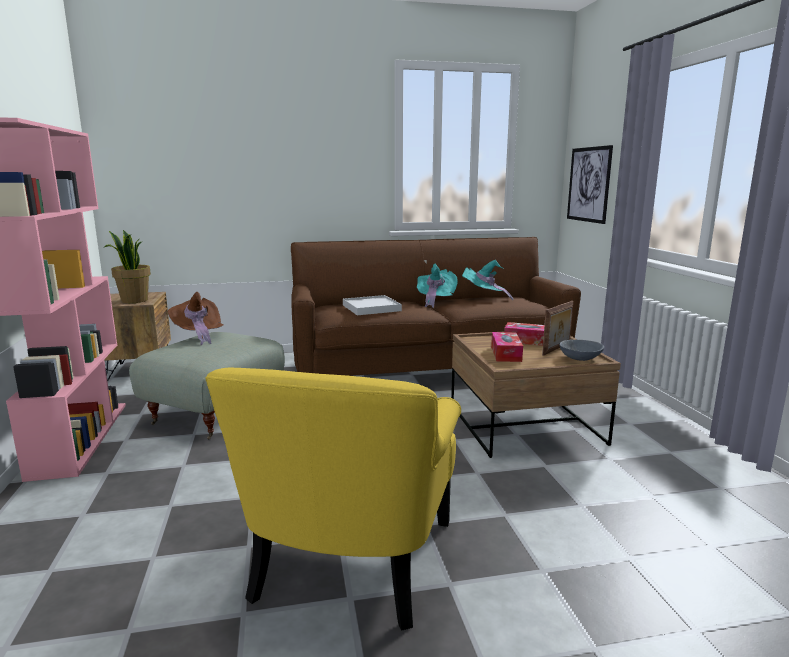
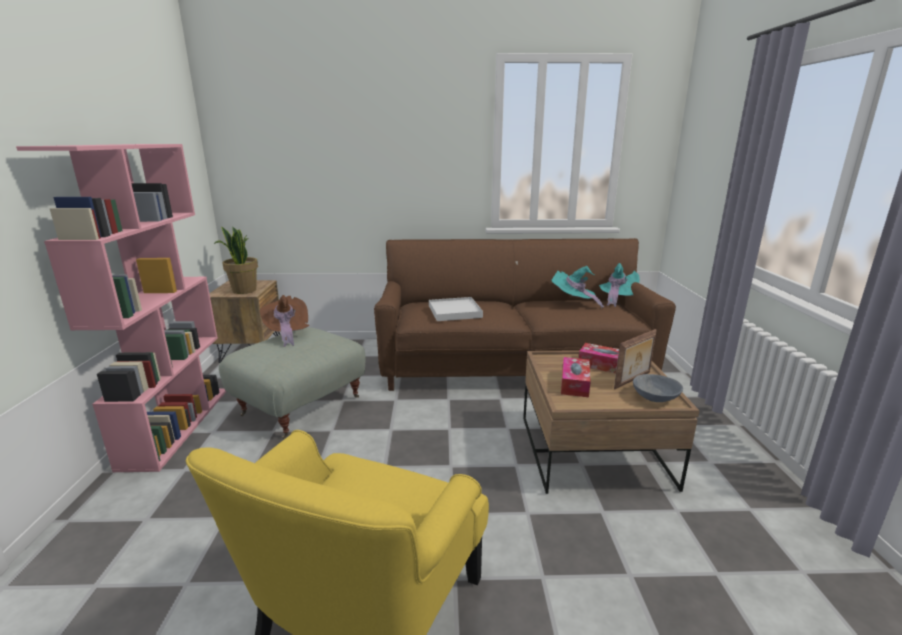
camera: 10 degrees right, 5 degrees up
(435, 301) = (523, 304): turquoise hat -> turquoise hat (615, 298)
(588, 184) = (698, 186): picture -> none

